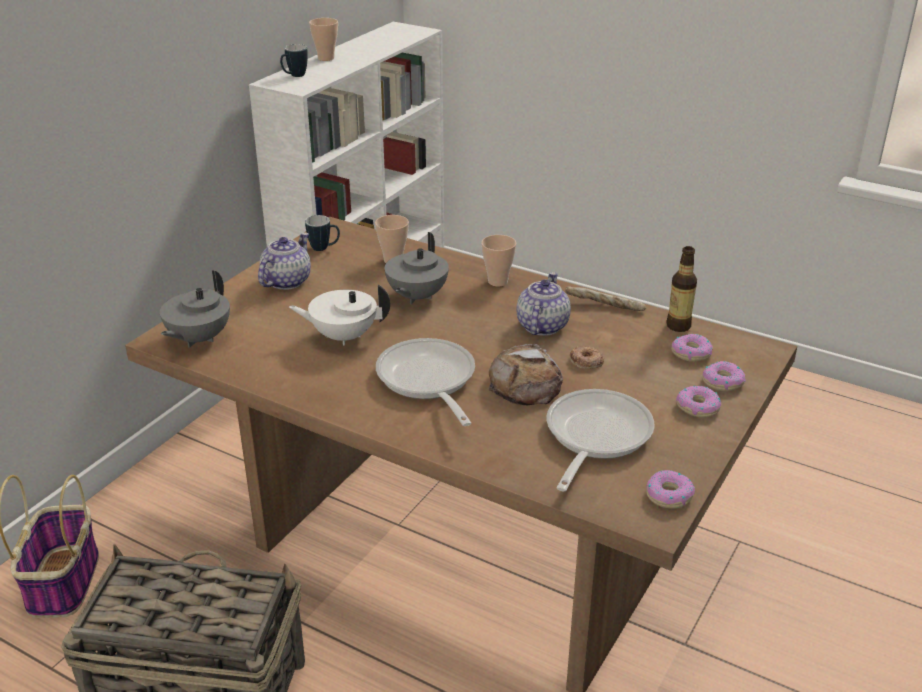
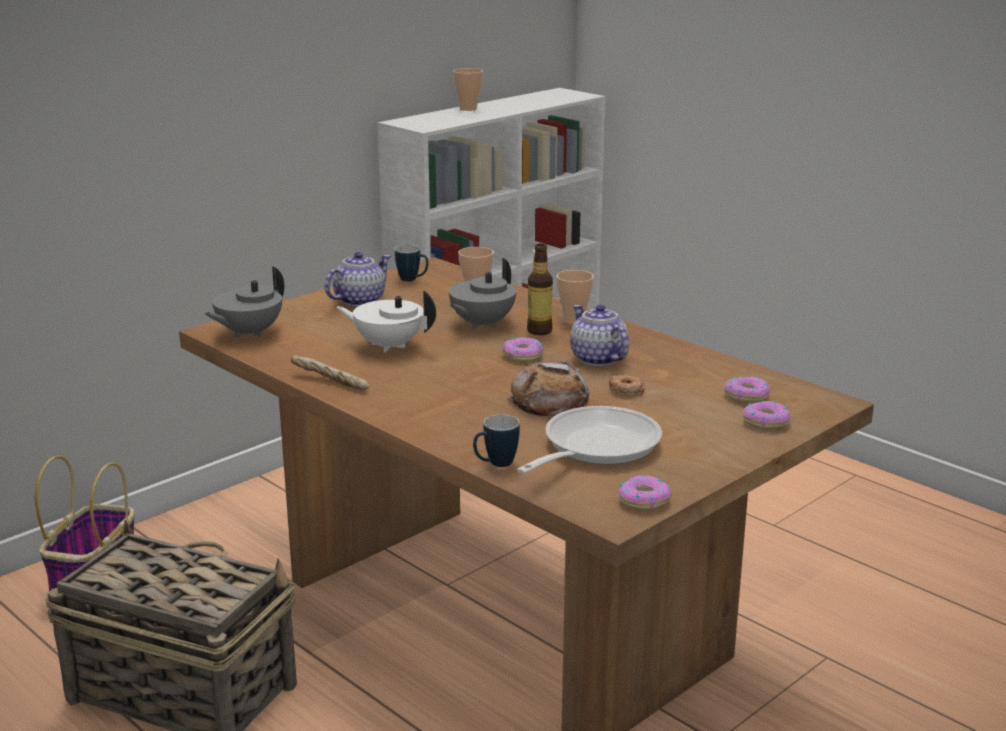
camera: 15 degrees right, 10 degrees down
(294, 76) = (426, 119): mug -> mug (495, 464)
(428, 381) = (450, 387): frying pan -> none
(541, 326) = (597, 358): teapot -> teapot turned 60 degrees counterclockwise
(604, 306) = (676, 351): bread -> bread (329, 382)
(678, 326) = (747, 374): bottle -> bottle (539, 331)
(697, 407) = (723, 438): donut -> donut (522, 356)

